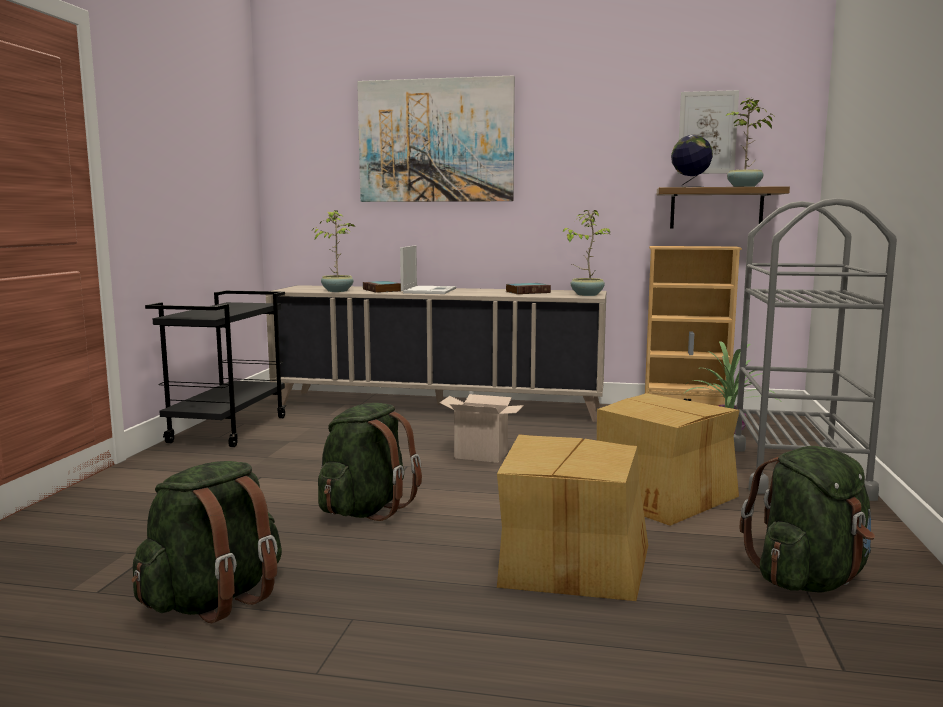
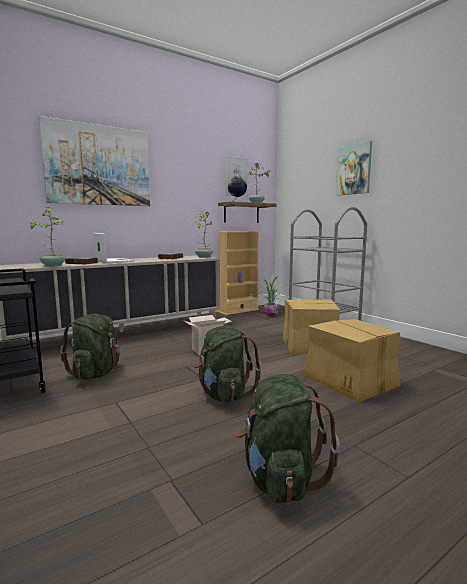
camera: 45 degrees left, 0 degrees up
(809, 579) = (411, 357): green backpack -> green backpack (96, 373)
(901, 101) = (354, 169): none -> picture

